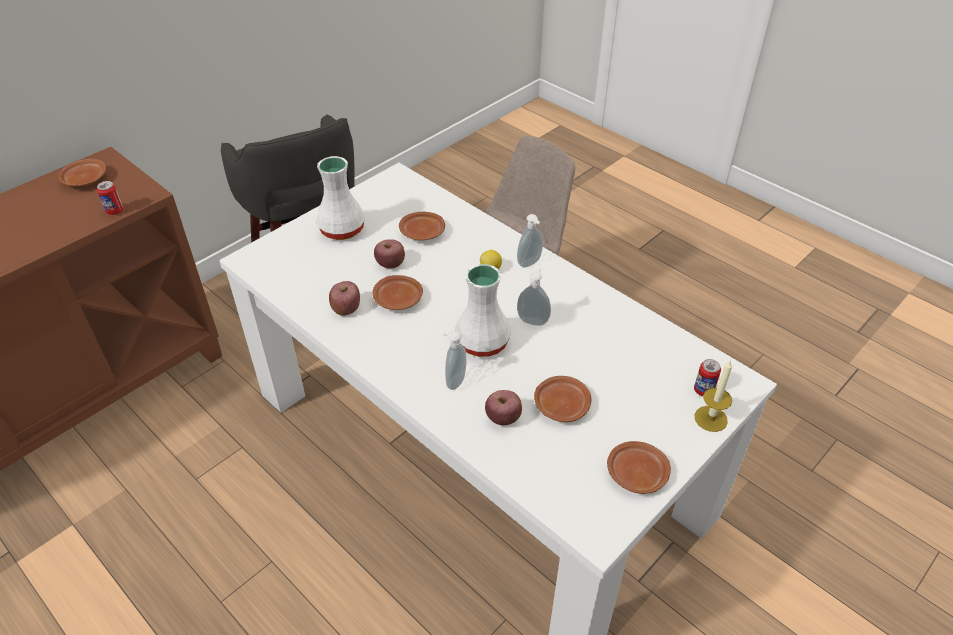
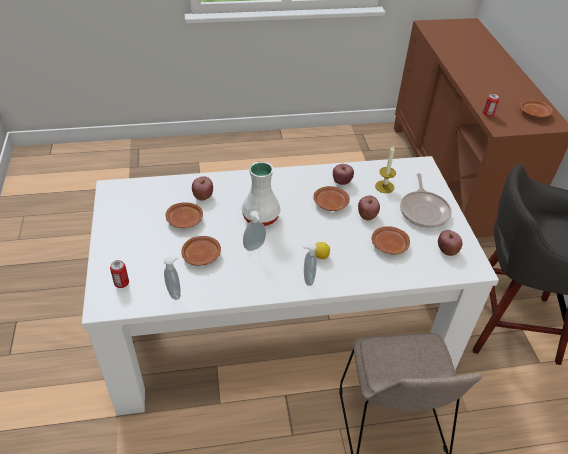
camera: 125 degrees right, 0 degrees up
(341, 230) = (424, 210): white vase -> frying pan
(390, 197) = (447, 250): none -> apple
(454, 381) = (246, 193): soap dispenser -> soap dispenser (175, 293)
(636, 474) = (118, 219): brown plate -> brown plate (201, 255)
(710, 418) = (104, 271): candle -> candle (384, 187)

